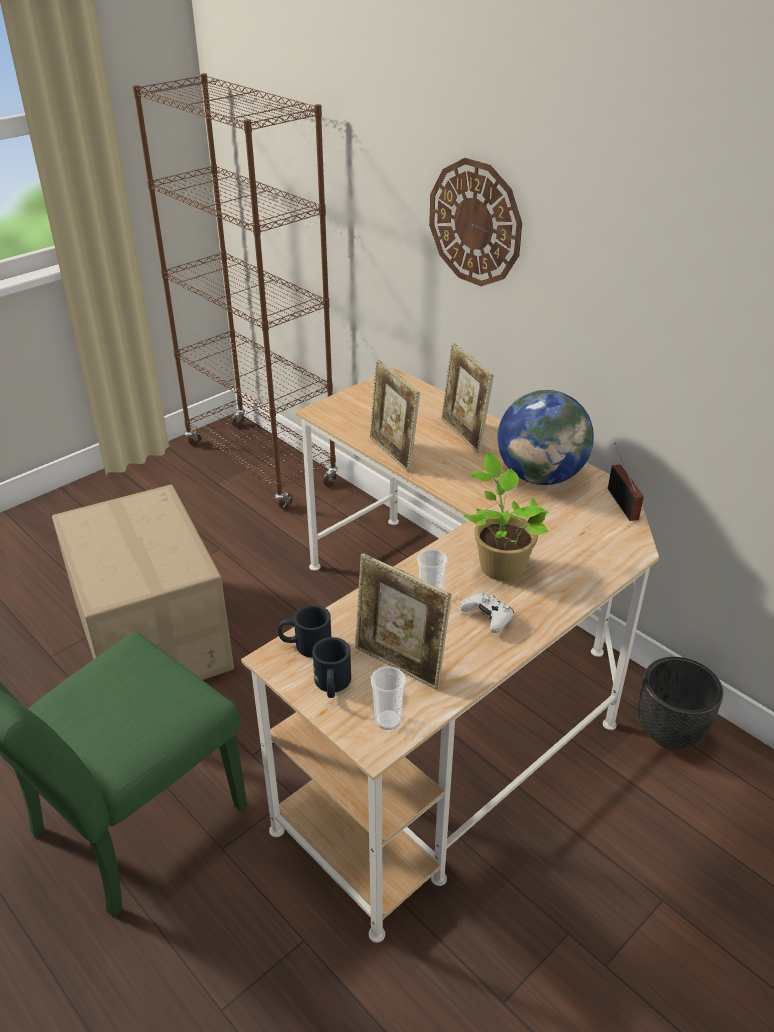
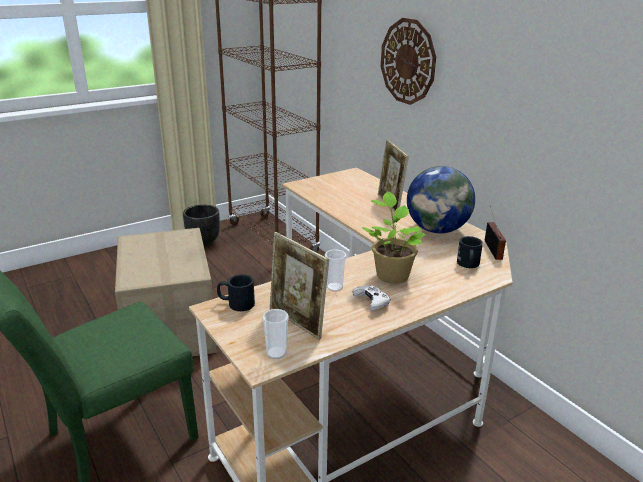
camera: 10 degrees right, 10 degrees down
(332, 685) = (245, 328): black mug -> black mug (468, 265)
(393, 454) = (338, 209): picture frame -> none
(669, 734) = (524, 436): black planter -> black planter (203, 242)

